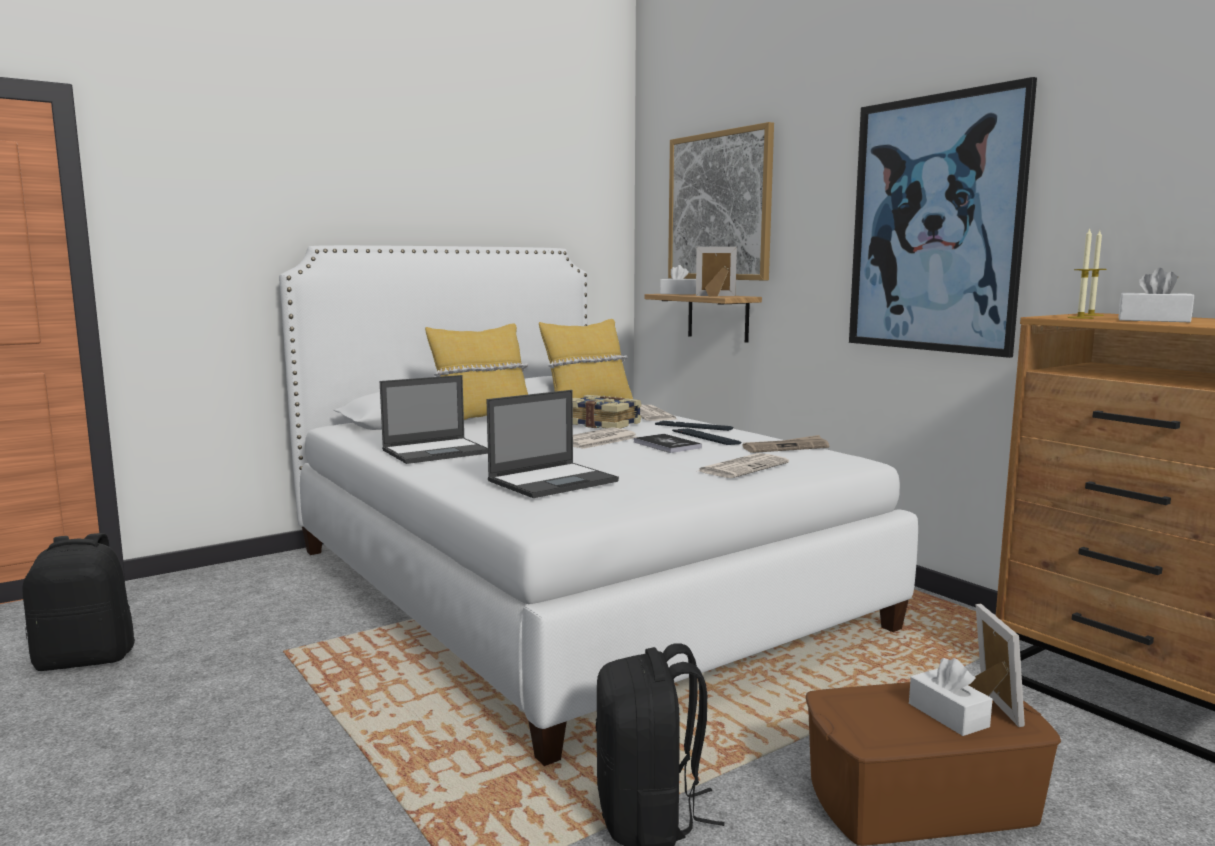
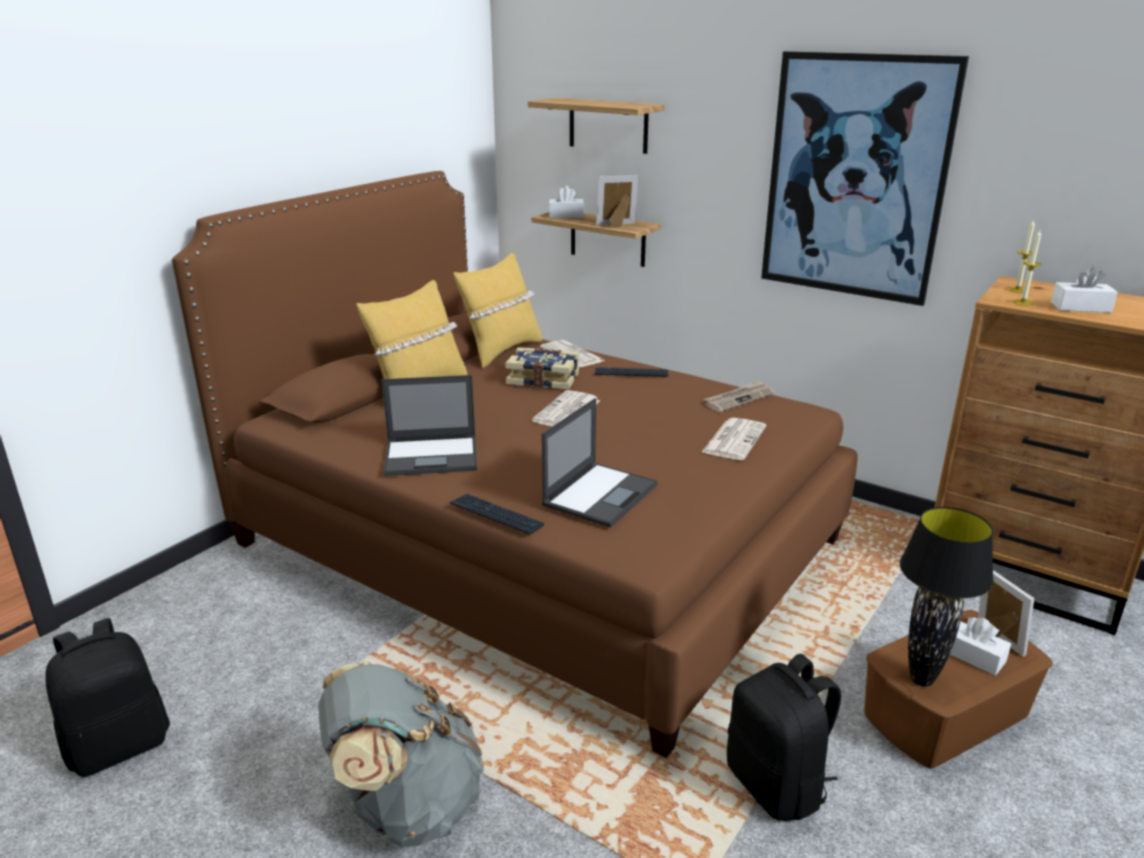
camera: 20 degrees left, 15 degrees up
(263, 747) = (407, 805): none -> grey backpack
(437, 451) = (432, 456): laptop -> laptop turned 45 degrees clockwise
(566, 586) = (535, 542): white bed -> brown bed
(667, 445) = (635, 409): book -> none
(705, 438) = (658, 392): keyboard -> keyboard (496, 515)
(719, 206) = (608, 125): picture -> shelf
(859, 722) = (922, 679): none -> black table lamp

